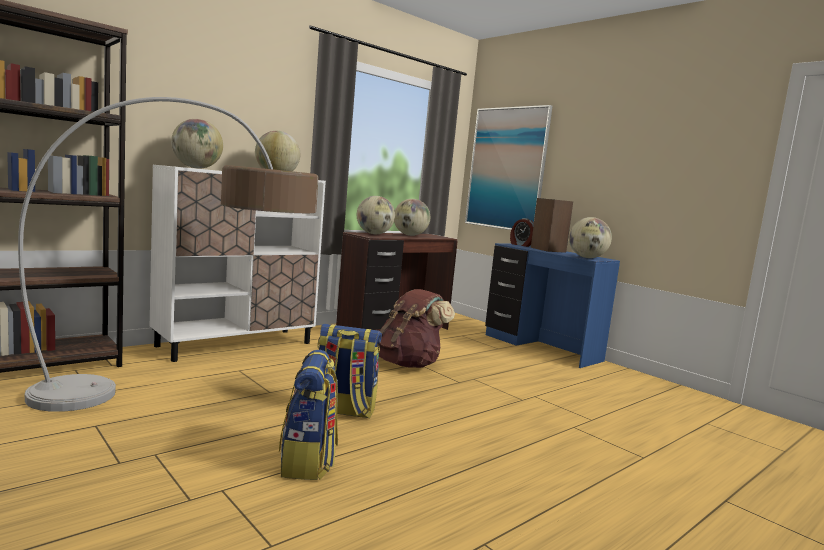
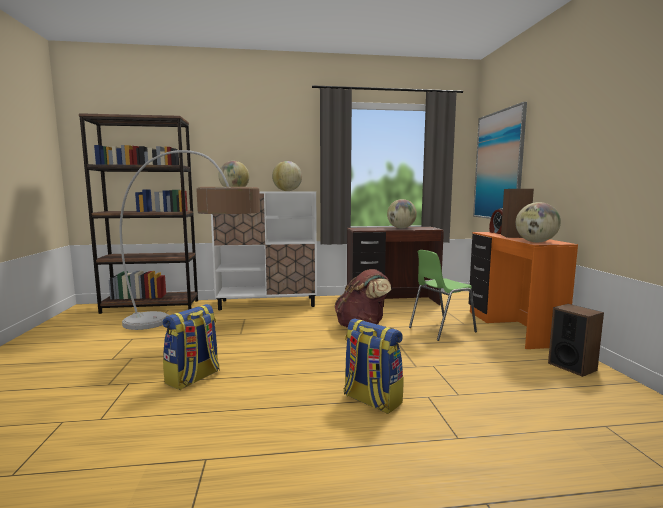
camera: 35 degrees right, 0 degrees up
(343, 410) = (264, 351): backpack -> backpack (371, 400)
(374, 234) = (368, 228): globe -> none
(487, 357) = (440, 329): none -> green chair
(540, 348) = (510, 327): blue desk -> orange desk
(629, 379) = (572, 366): none -> speaker

